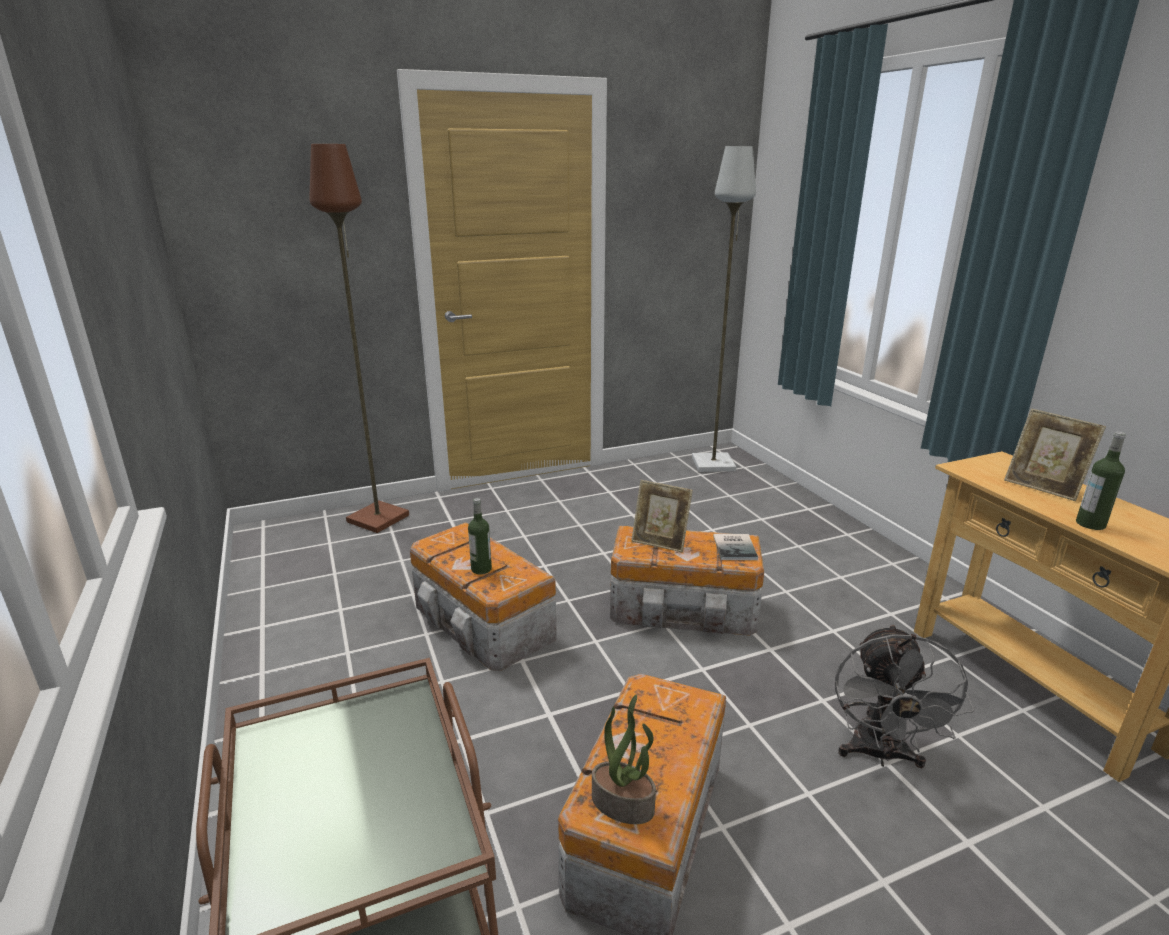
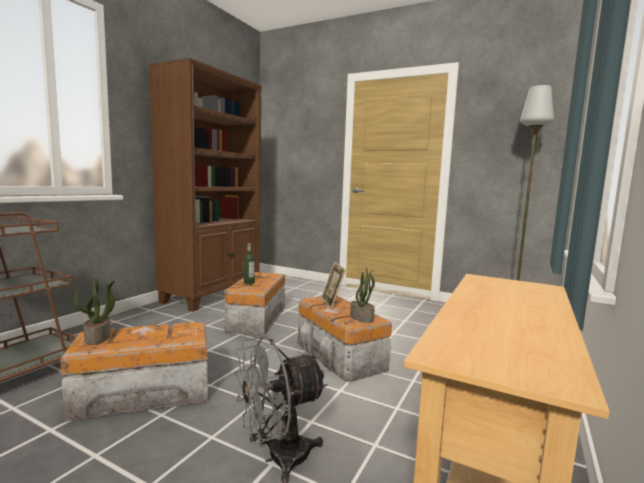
camera: 50 degrees right, 15 degrees down
(292, 623) = (212, 295): none -> brown bookcase
(378, 518) = (299, 283): brown floor lamp -> none
(736, 547) = (362, 318): book -> potted plant
(1043, 487) = (512, 298): picture frame -> none
(1090, 524) = (466, 313): bottle -> none

